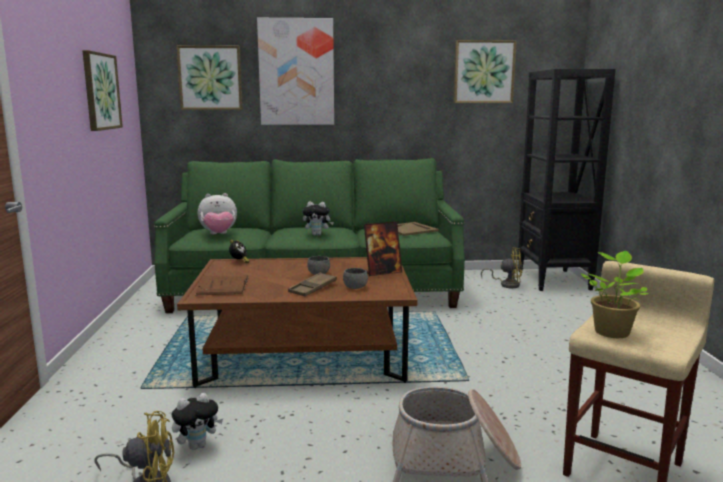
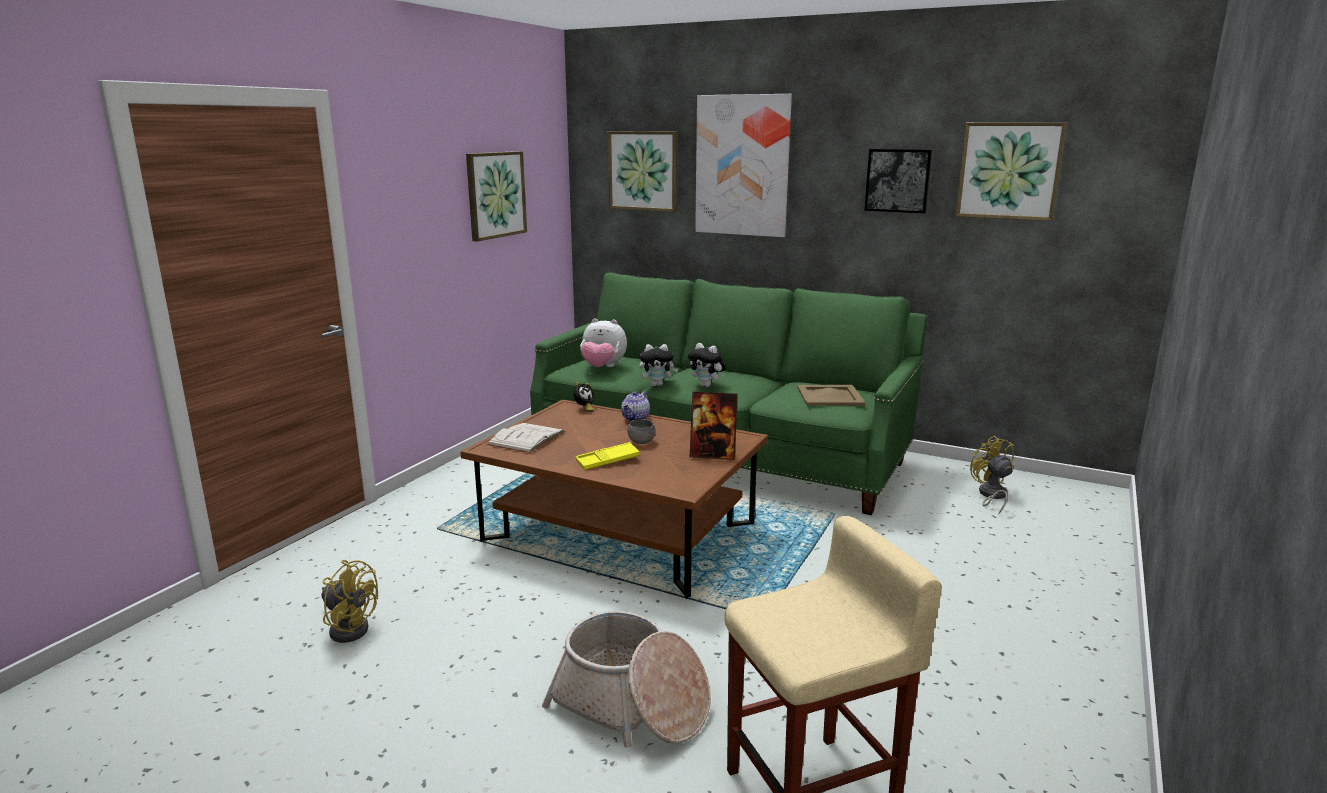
camera: 30 degrees right, 5 degrees up
(197, 446) = (422, 604): plush toy -> plush toy (657, 385)
(223, 286) = (526, 438): brown book -> white book
(291, 261) = (635, 418): none -> teapot
(313, 288) = (608, 461): brown tray -> yellow tray
(355, 287) = (652, 470): grey bowl -> none
(413, 80) = (898, 180): none -> picture
(507, 284) = (991, 496): yellow fan -> yellow fan turned 150 degrees counterclockwise
(553, 280) = (1077, 505): black bookcase -> none
(612, 331) = (783, 613): potted plant -> none

